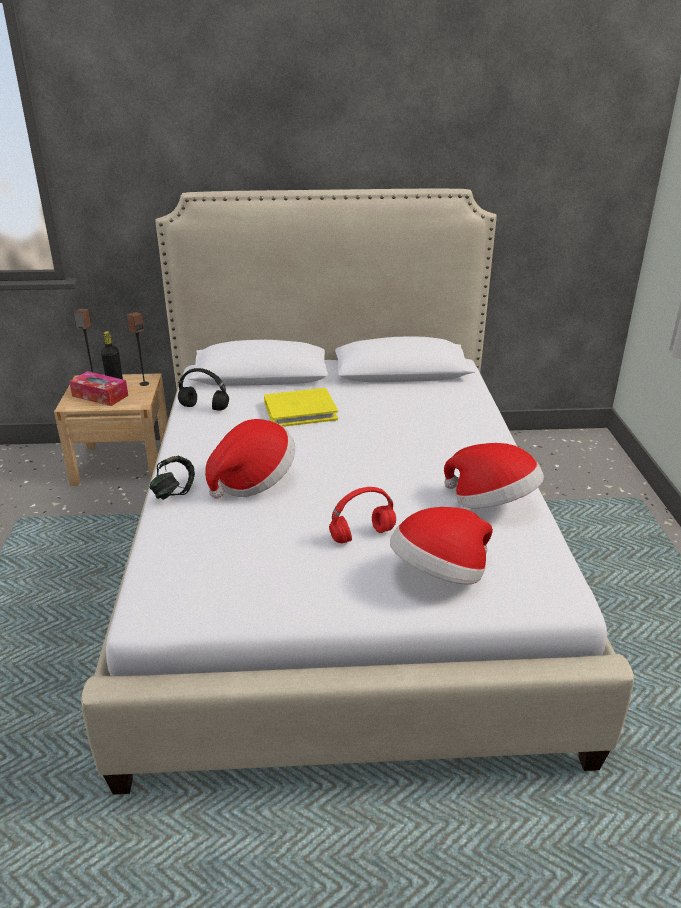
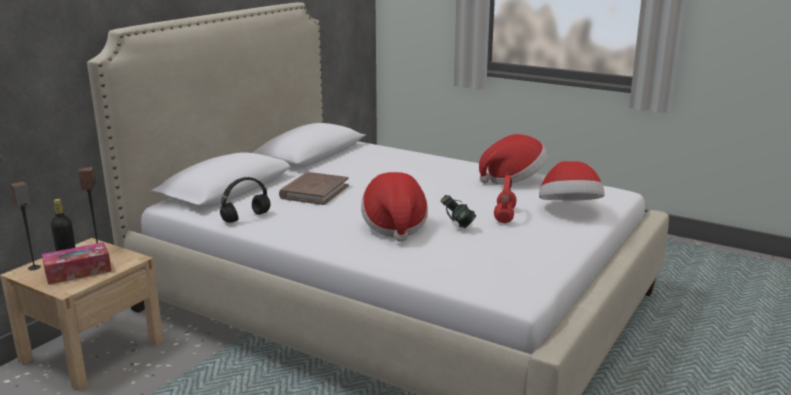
camera: 55 degrees left, 10 degrees down
(173, 492) = (366, 255): headphones -> headphones (457, 224)
(300, 411) = (314, 192): yellow book -> brown book

